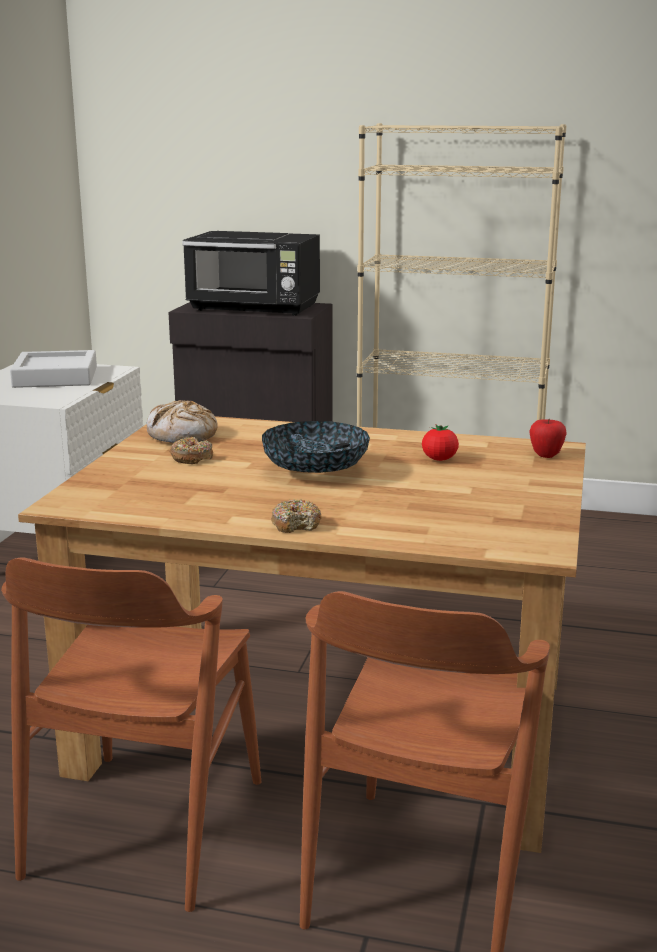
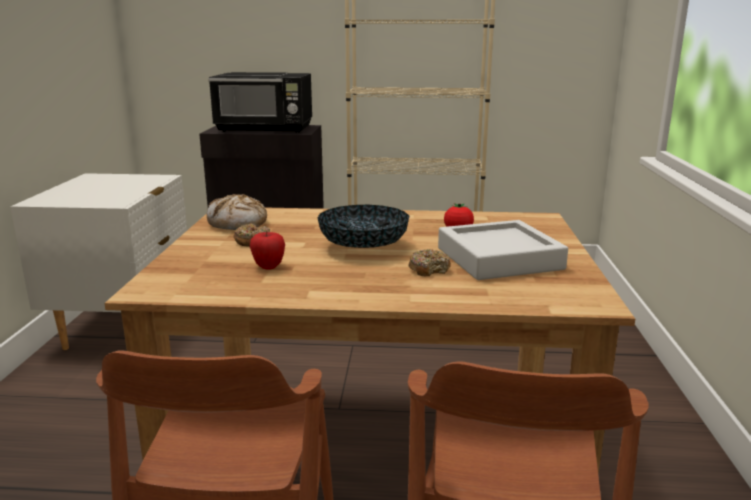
camera: 10 degrees left, 0 degrees up
(55, 377) = (114, 185): grey tray -> grey tray (499, 258)
(296, 524) = (370, 295): donut -> donut (429, 269)
(546, 455) = (537, 224): apple -> apple (268, 267)

